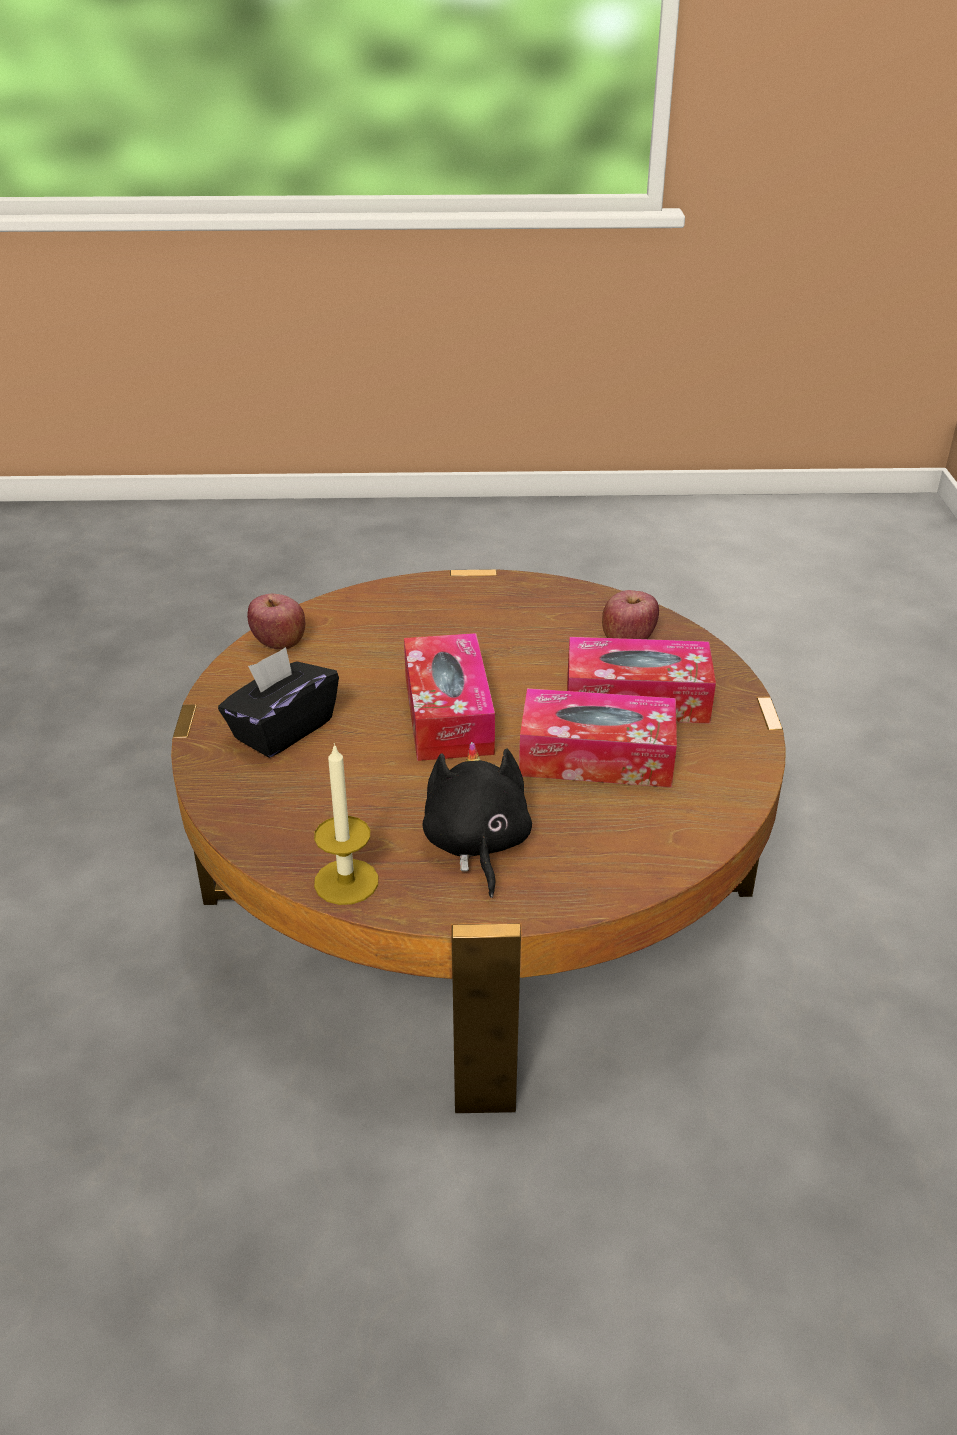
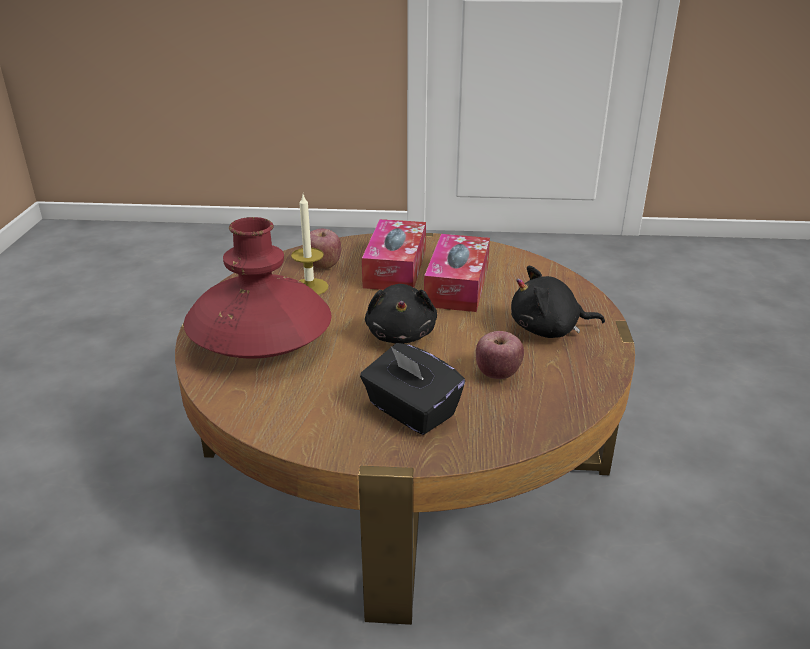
camera: 85 degrees left, 5 degrees down
(279, 643) = (268, 417): apple -> apple (498, 374)
(346, 882) = (594, 379): candle -> candle (309, 287)
(422, 620) = (261, 341): none -> red vase
(448, 714) = (401, 334): tissue box -> black plush toy

